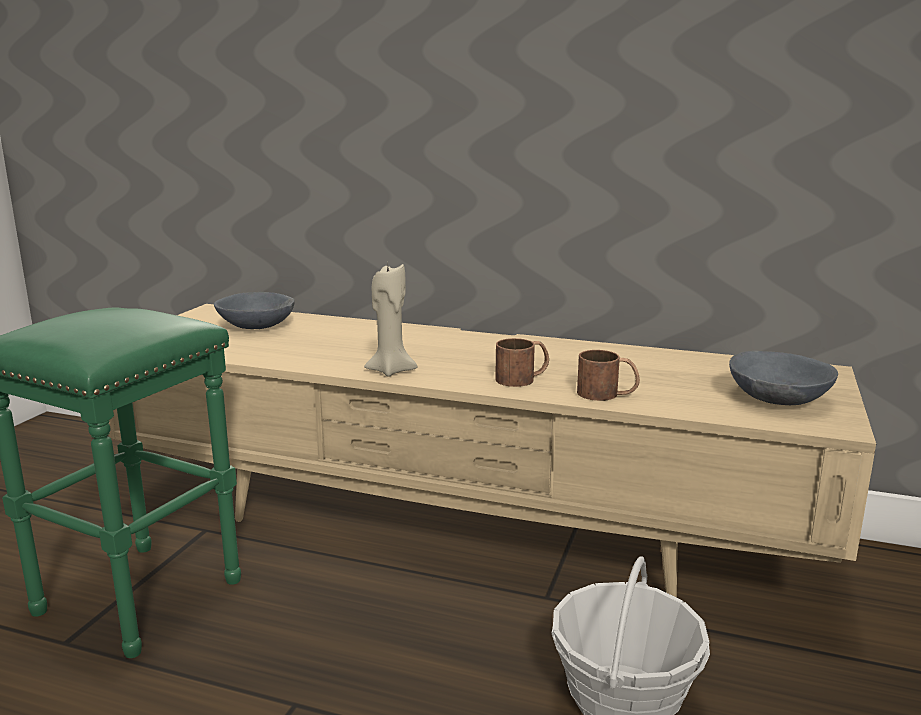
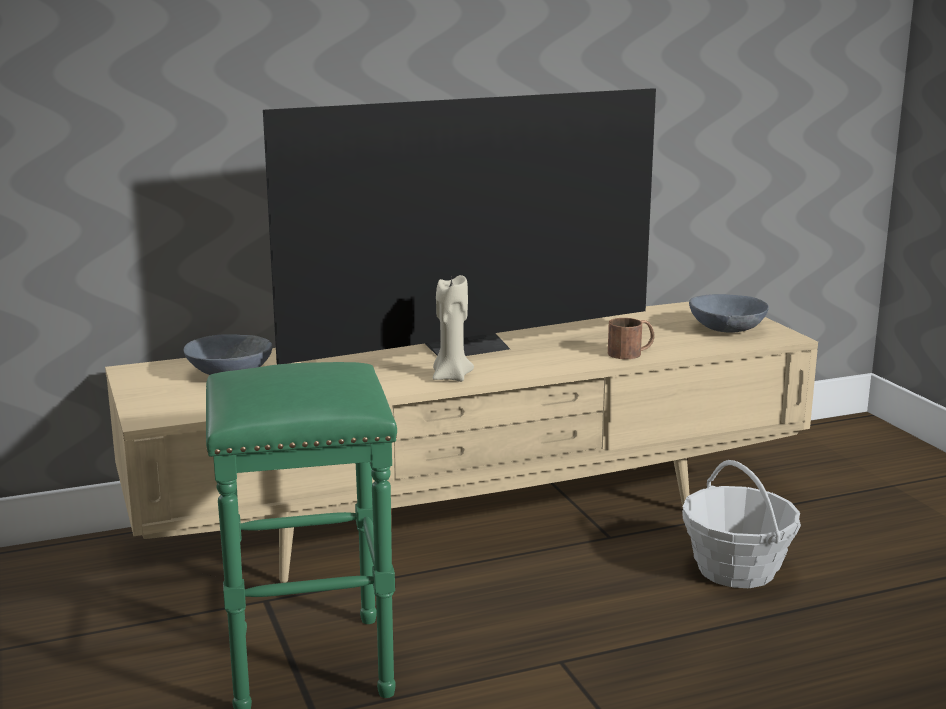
camera: 40 degrees left, 0 degrees up
(467, 349) = (465, 347): none -> television
(523, 378) = (556, 357): brown mug -> none

